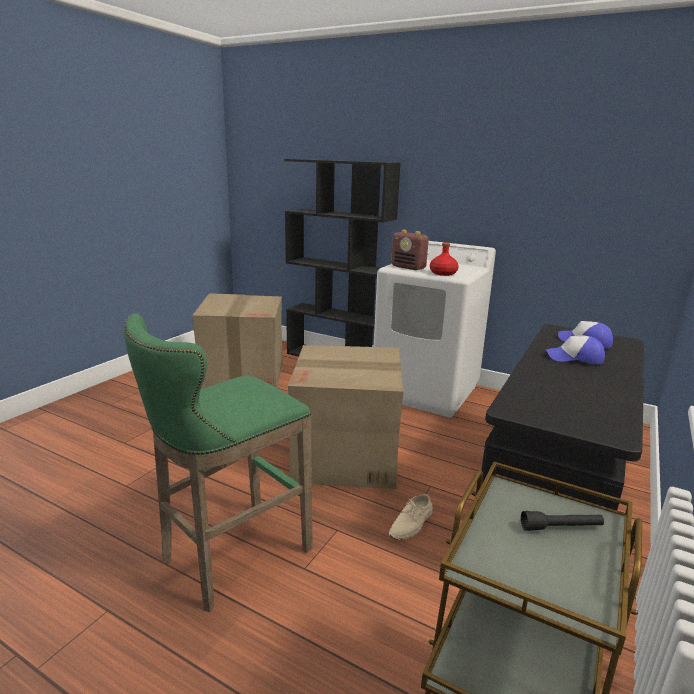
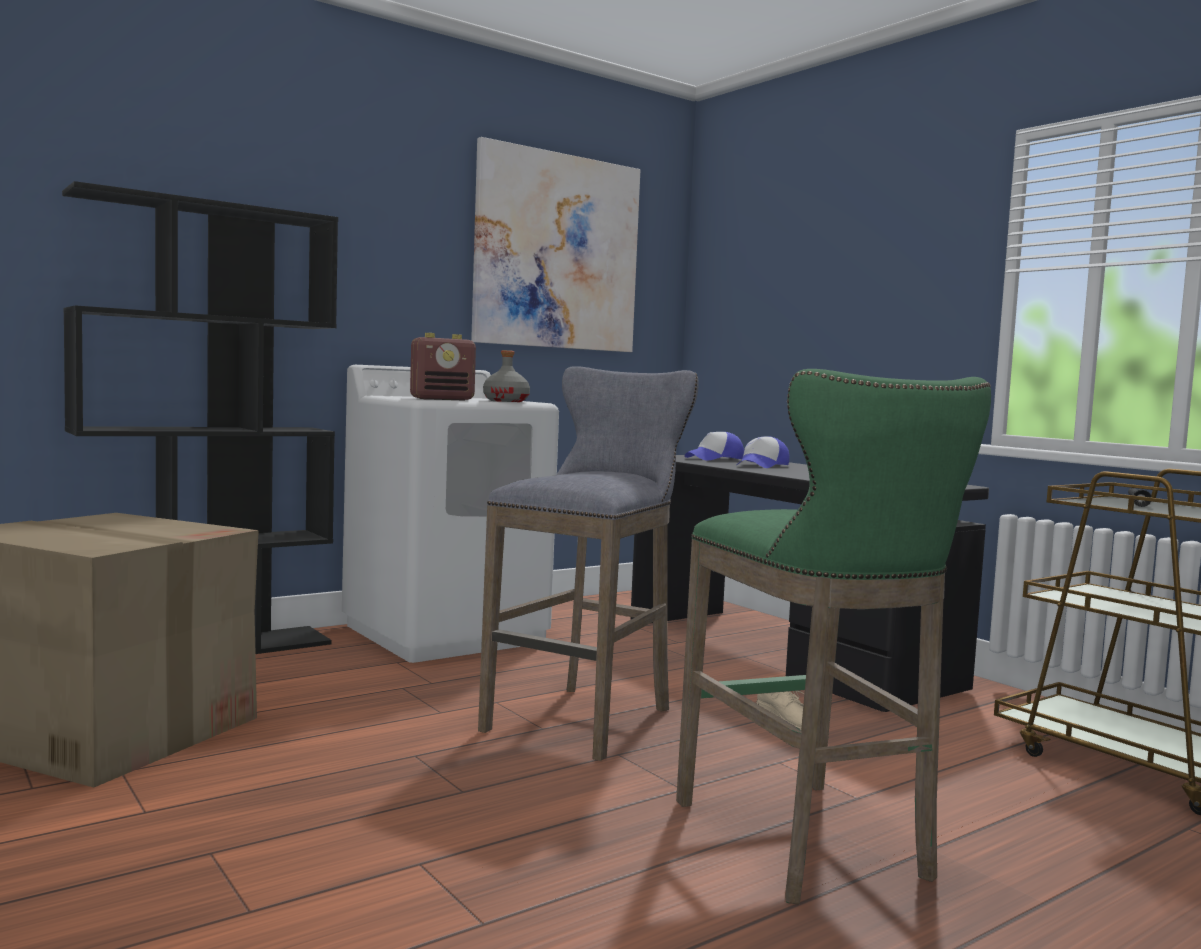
camera: 65 degrees left, 15 degrees down
(346, 456) = (585, 717): cardboard box -> grey stool
(443, 273) = (506, 401): red bottle -> grey bottle
(568, 166) = (557, 252): none -> picture

